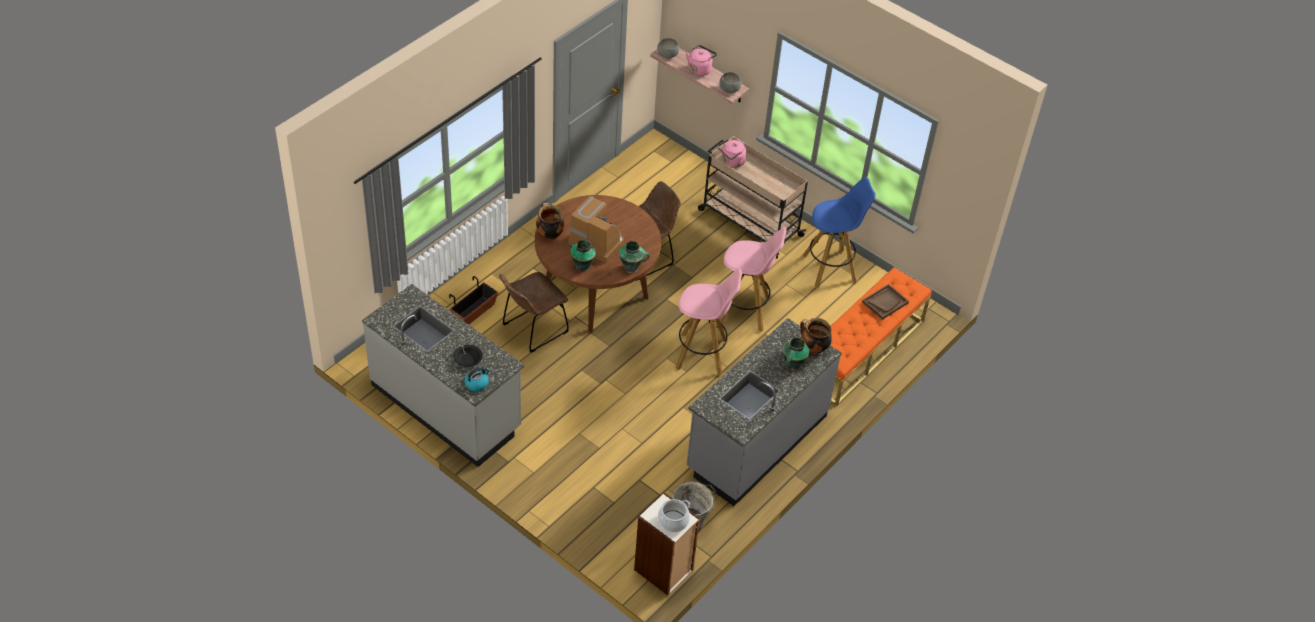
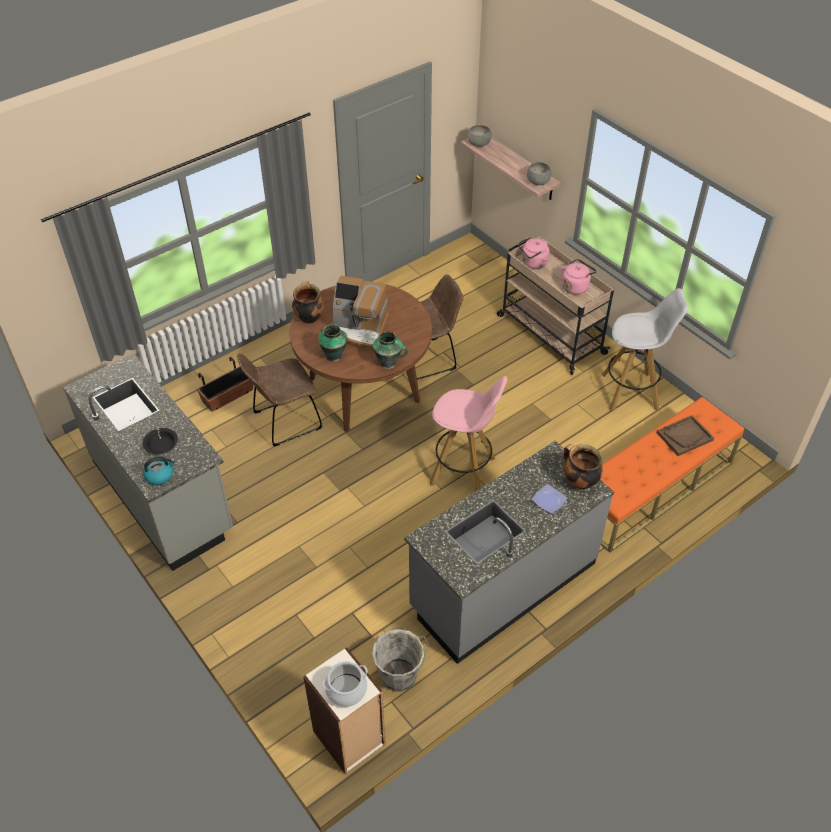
camera: 15 degrees right, 0 degrees up
(597, 241) = (359, 330): coffee machine -> coffee machine turned 150 degrees clockwise
(700, 69) = (510, 160): pink kettle -> pink kettle (575, 286)
(745, 311) = (524, 428): pink stool -> none
(792, 365) = (548, 500): vase -> plate
(830, 268) = (631, 391): blue stool -> white stool

